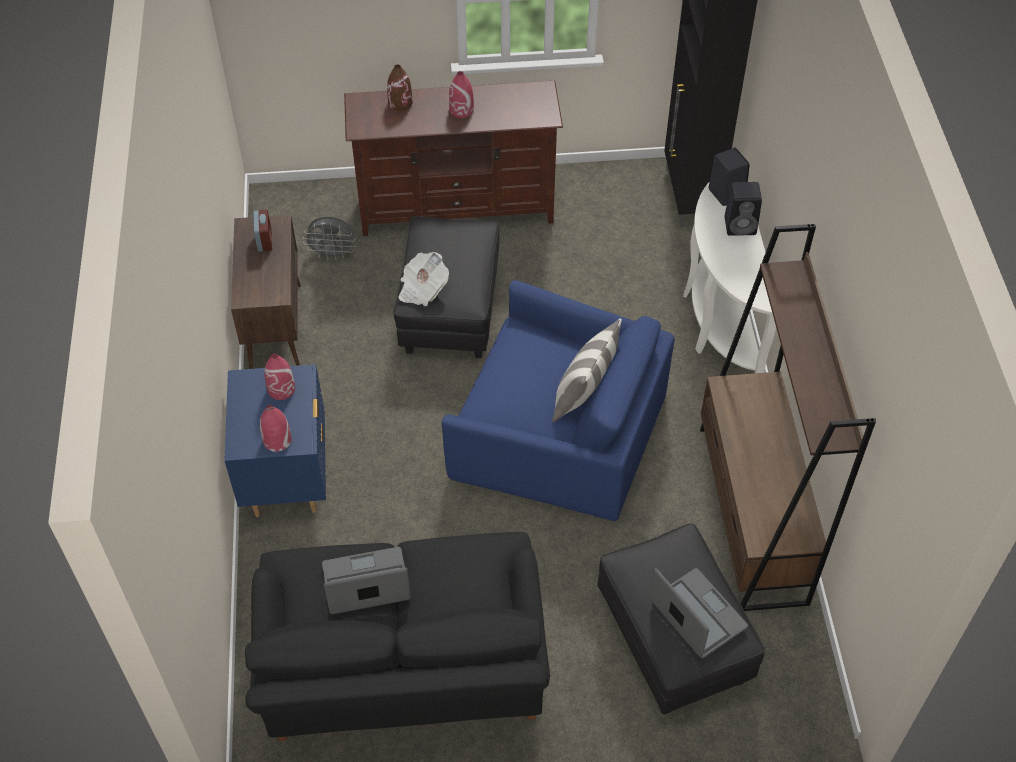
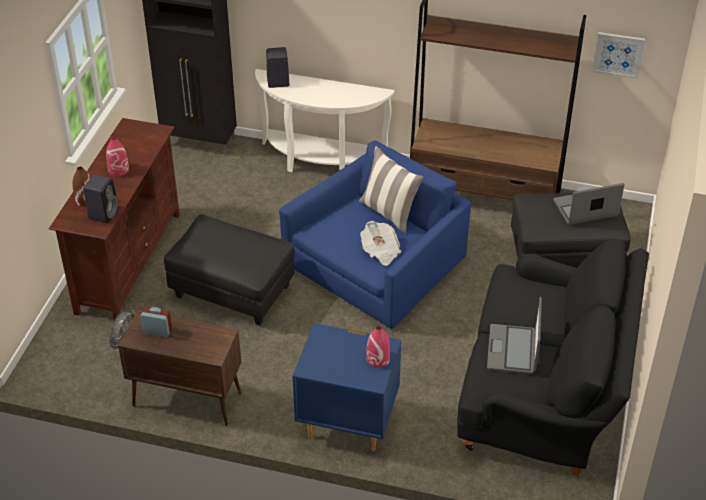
camera: 70 degrees left, 10 degrees down
(281, 389) = (328, 347): red vase -> none
(422, 289) = (246, 267): newspaper -> newspaper (380, 251)
(741, 225) = (311, 84): black speaker -> black speaker (104, 213)
(888, 514) = (618, 54): none -> picture

